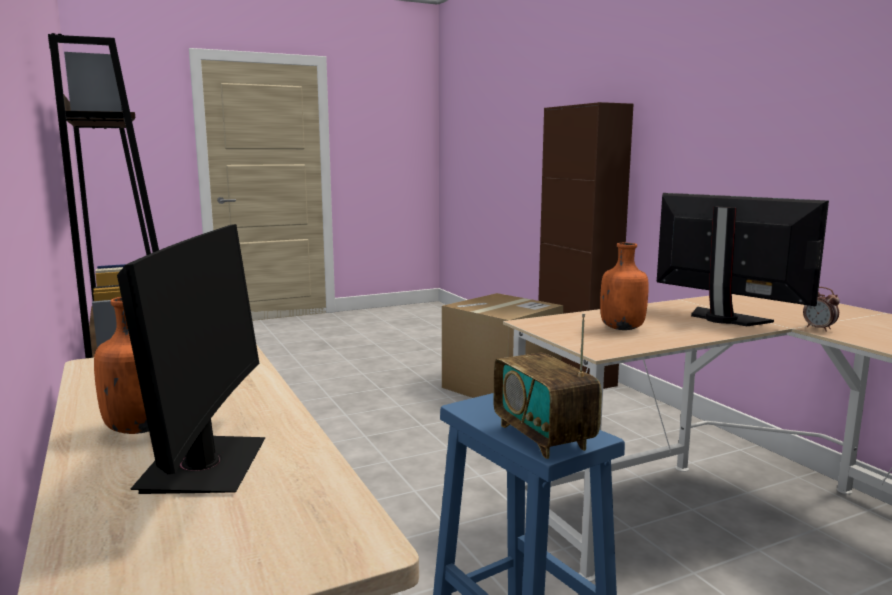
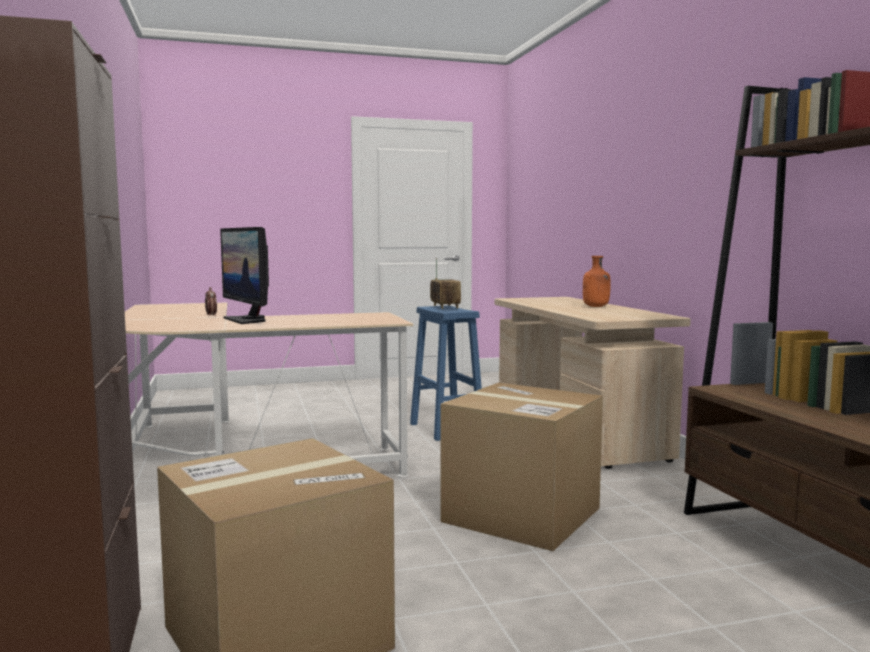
camera: 170 degrees left, 5 degrees down
(204, 466) = (560, 303): monitor -> none
(371, 467) = (521, 515): none -> cardboard box
(622, 328) = (338, 318): orange bottle -> none

